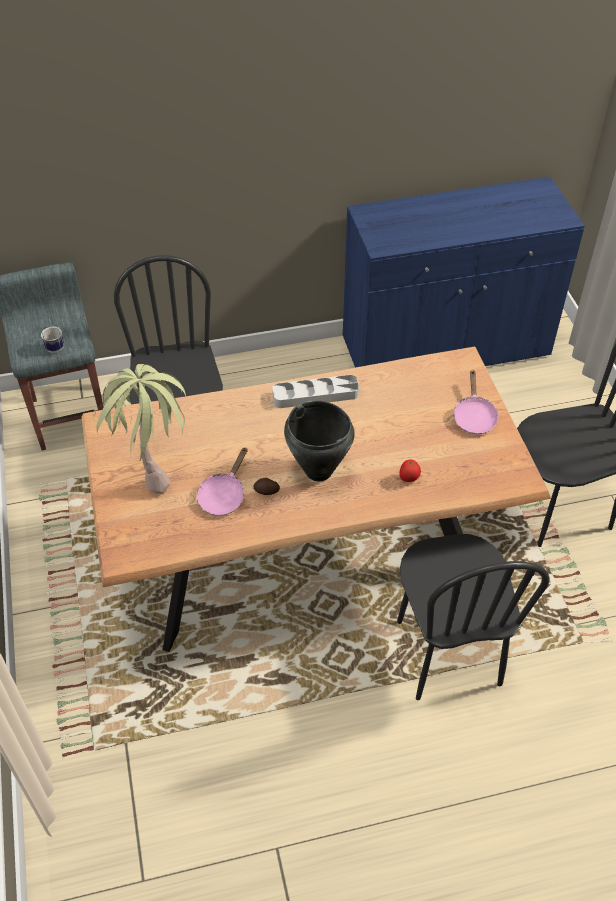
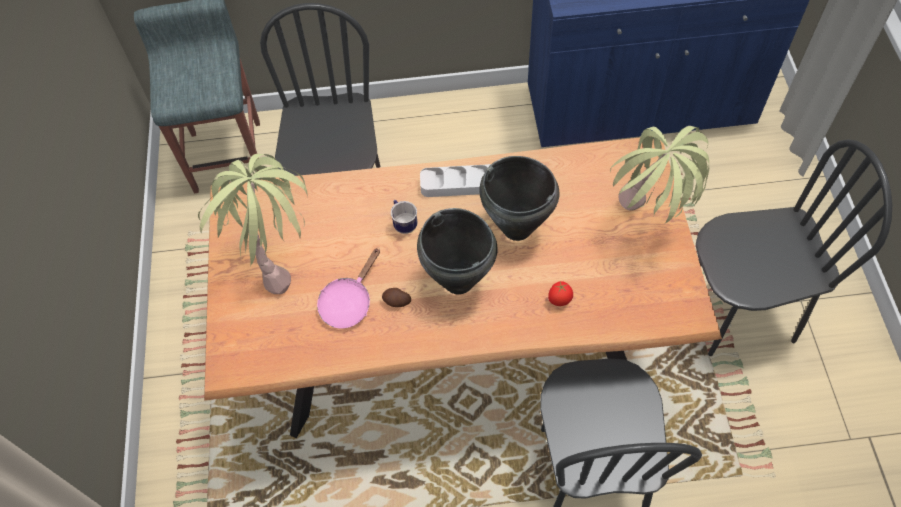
camera: 10 degrees right, 10 degrees up
(54, 347) = (198, 94): mug -> mug (403, 223)
(363, 427) = (517, 229): none -> black cooking pot
(473, 416) = (646, 227): pink frying pan -> potted plant

